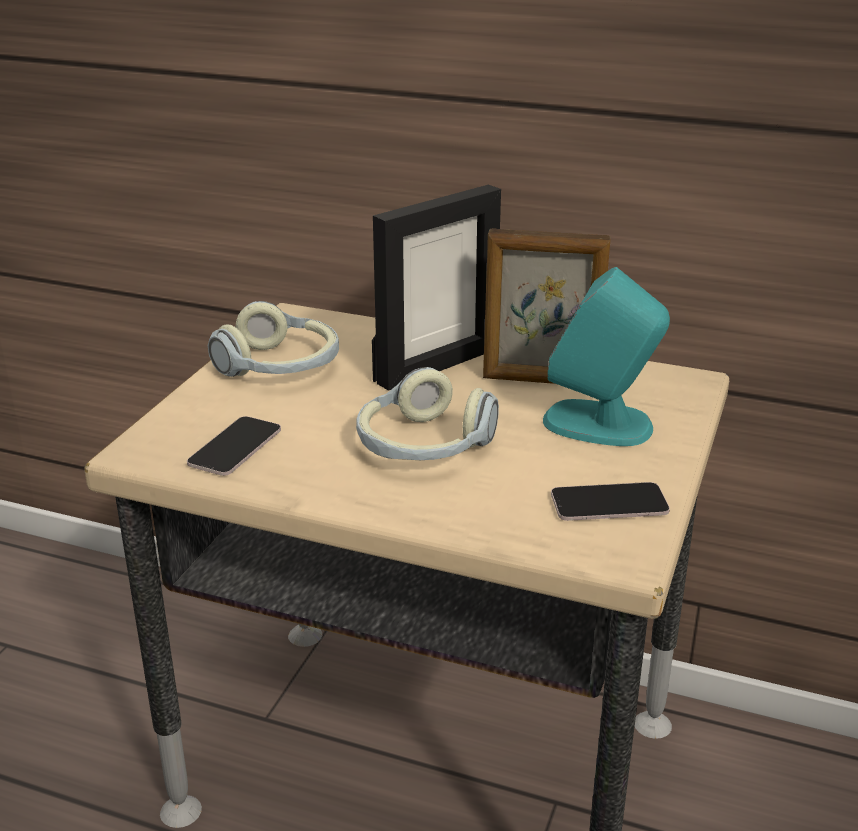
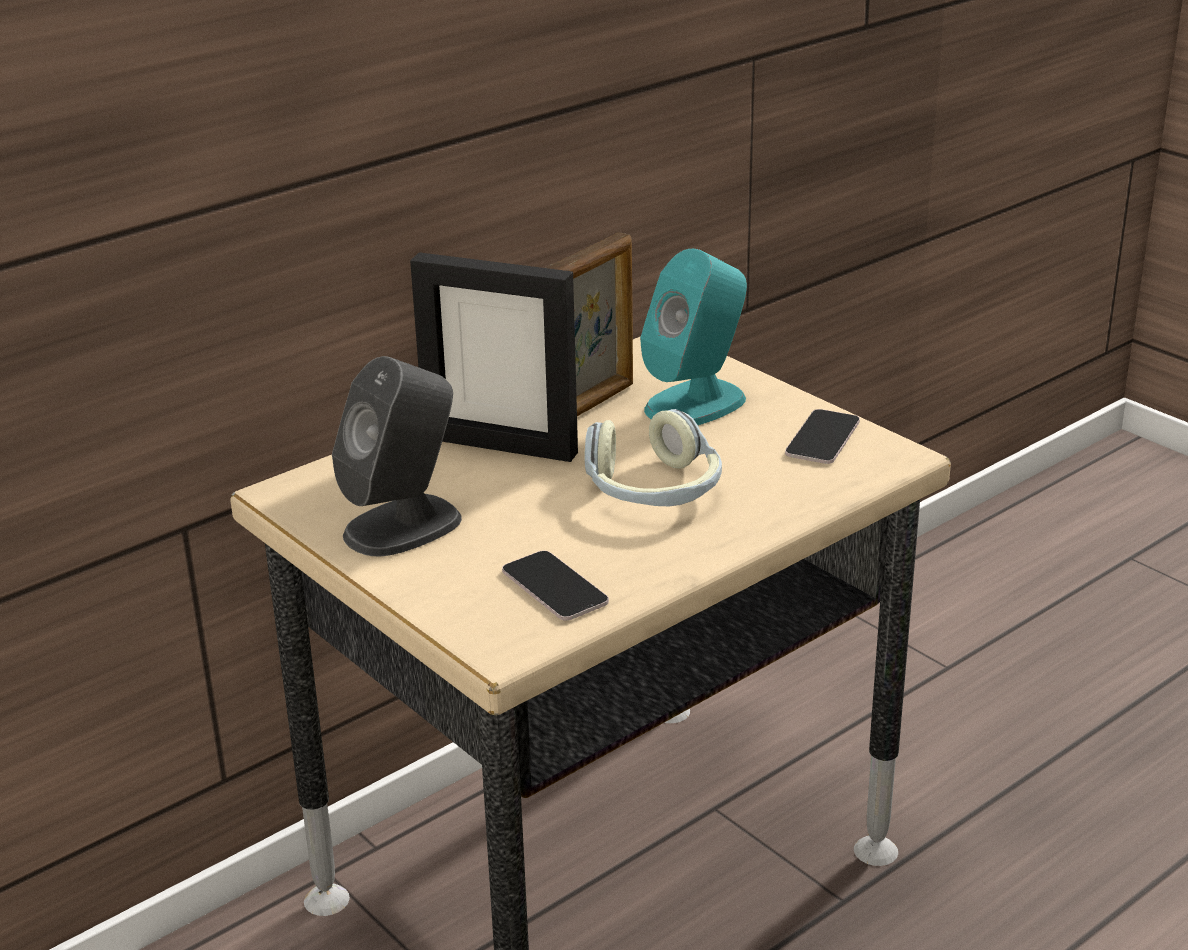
camera: 60 degrees left, 0 degrees up
(280, 367) = (404, 526): headphones -> grey speaker
(436, 365) = (501, 443): picture frame -> picture frame turned 120 degrees clockwise

